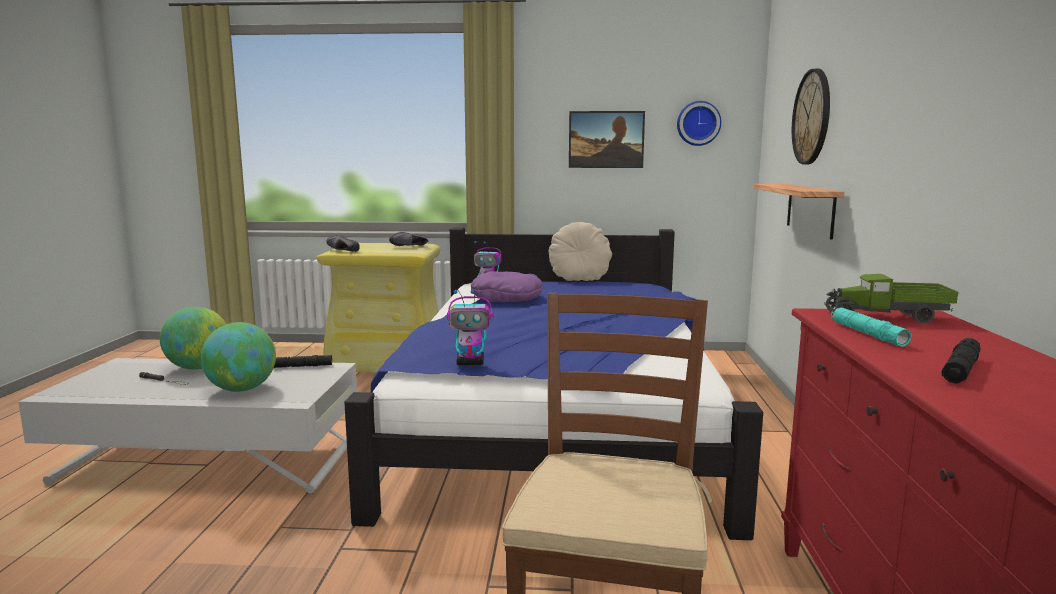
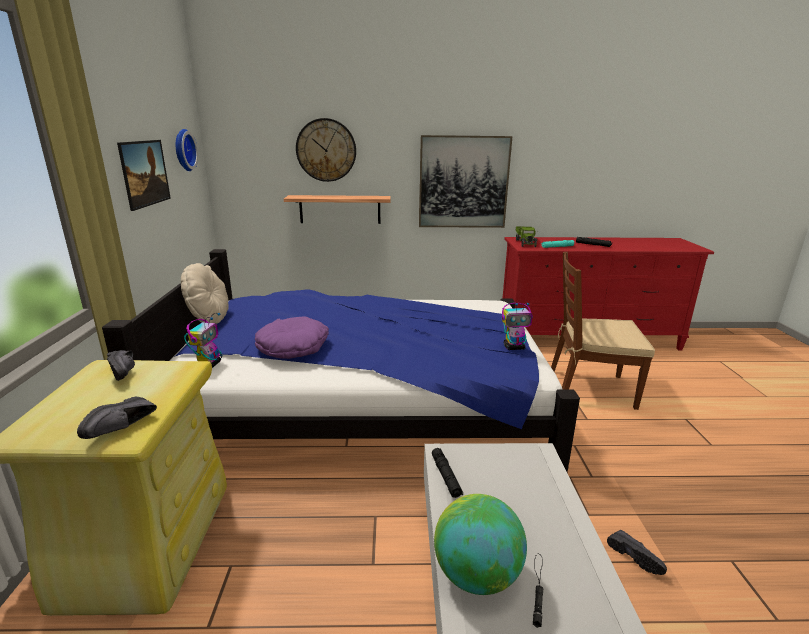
camera: 95 degrees left, 10 degrees up
(199, 542) = (636, 557): none -> black shoe
(241, 389) = (531, 499): globe -> none
(471, 363) = (514, 347): toy robot -> toy robot turned 90 degrees clockwise
(913, 169) = (463, 182): none -> picture

